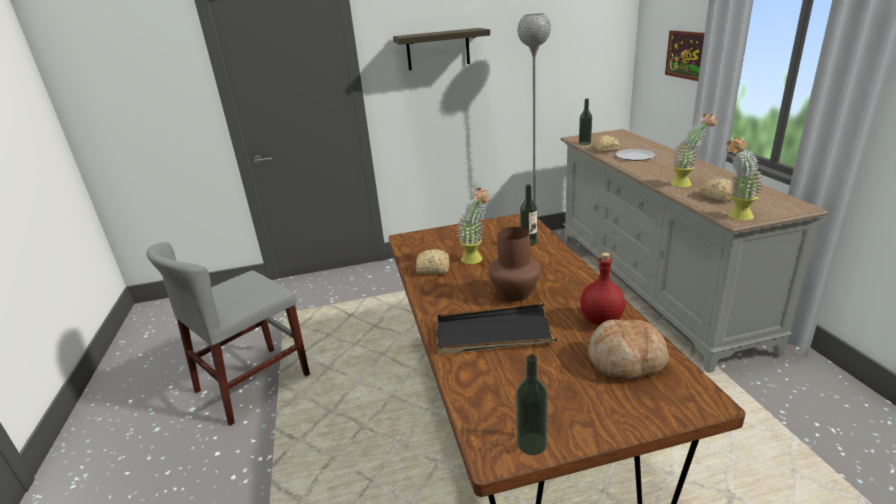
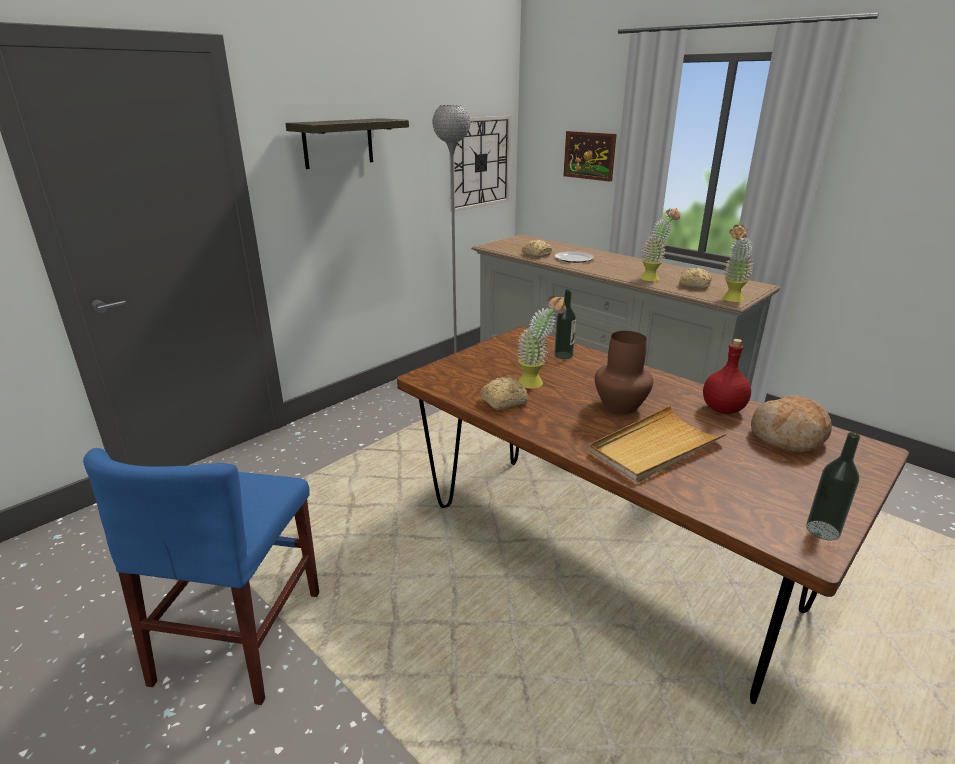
camera: 35 degrees left, 0 degrees up
(253, 383) = (240, 635): grey chair -> blue chair
(493, 333) = (655, 447): black tray -> beige tray
(584, 143) = (507, 250): bottle -> none
(586, 61) = (479, 162): none -> wall clock

